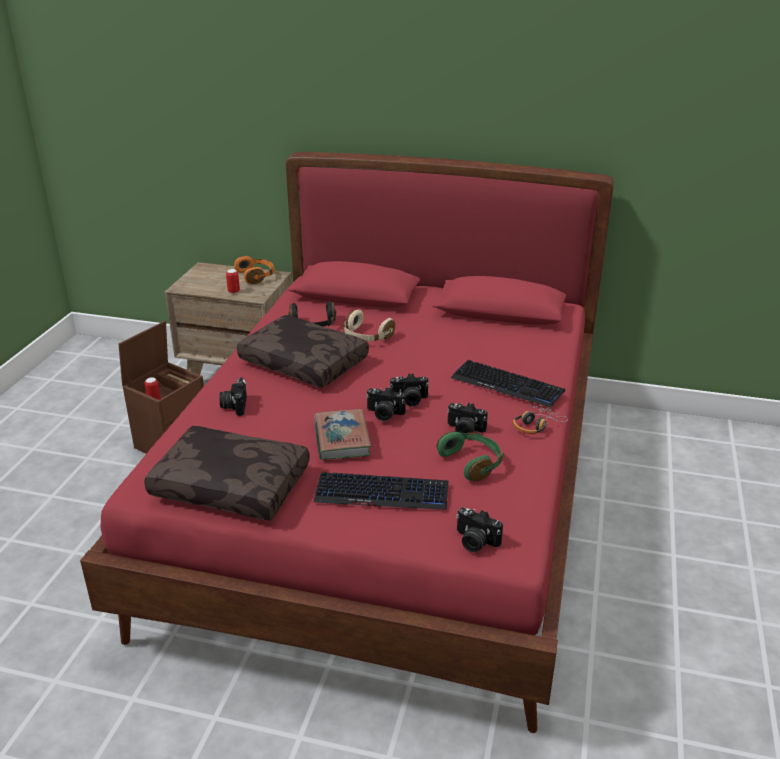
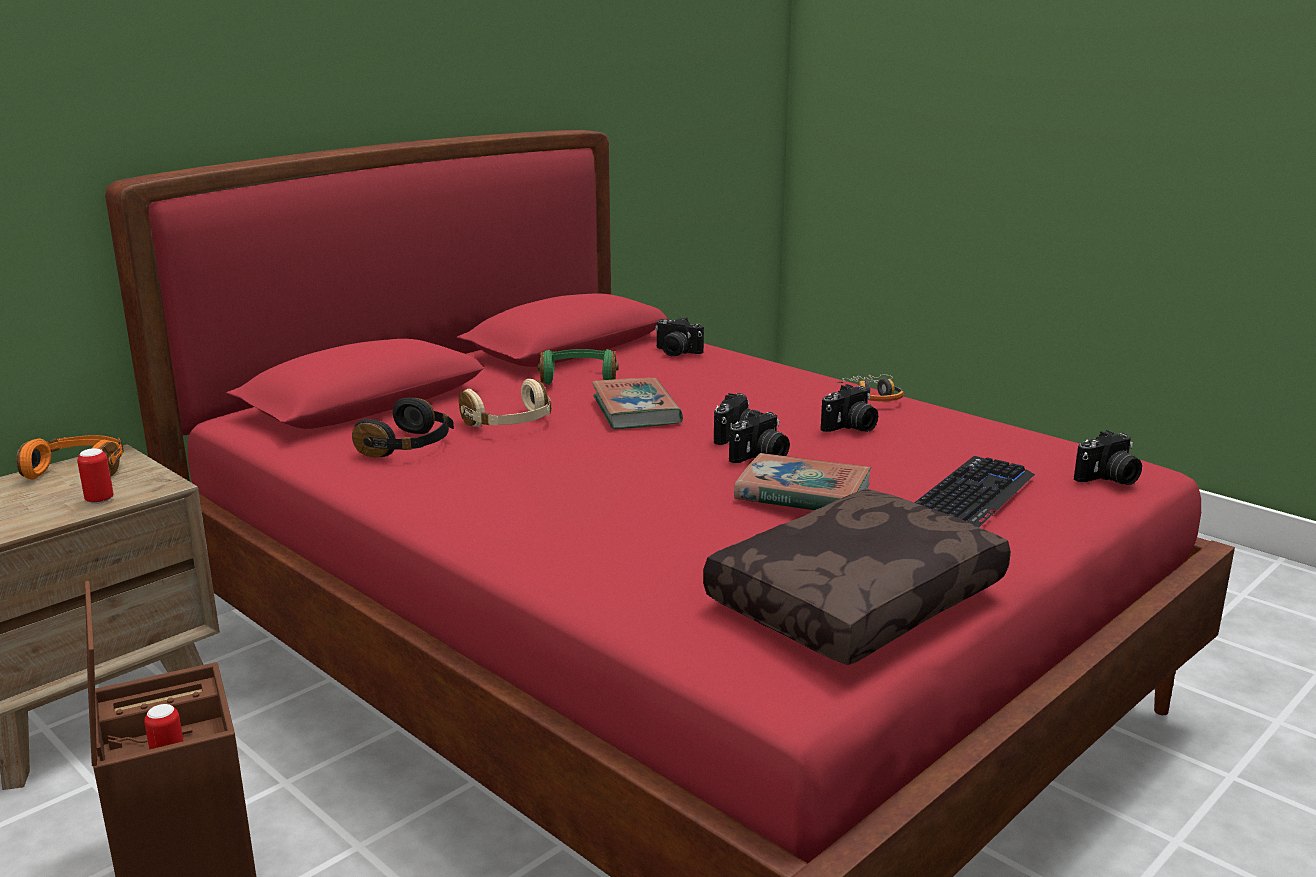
camera: 60 degrees left, 10 degrees down
(234, 405) = (597, 551): camera -> camera (676, 352)
(305, 362) = (527, 475): brown pillow -> none
(420, 361) = (636, 410): none -> book
(472, 462) = (932, 441): green headphones -> green headphones (579, 378)
(507, 385) = (765, 385): keyboard -> none

